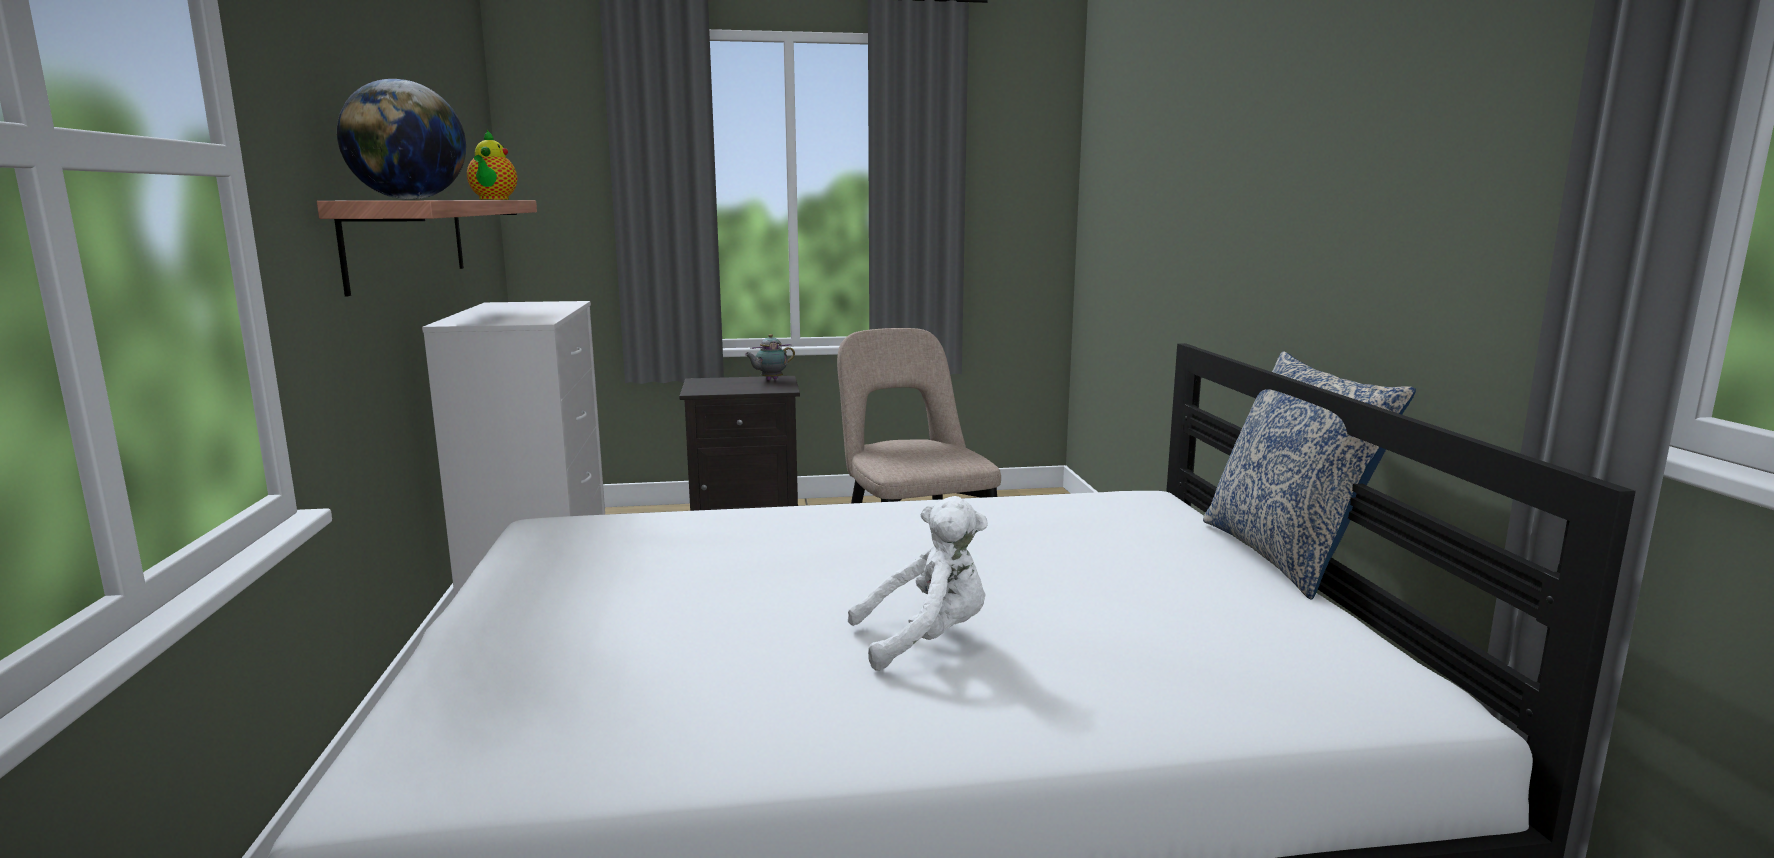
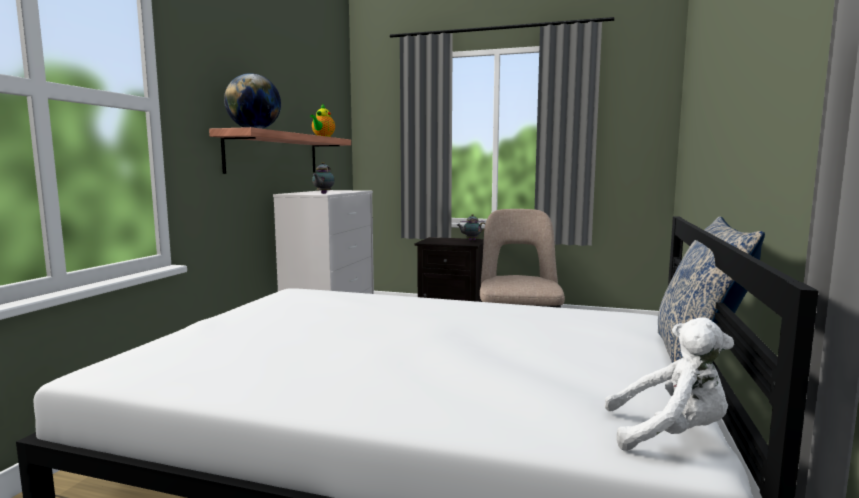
camera: 25 degrees right, 5 degrees down
(531, 319) = (323, 193): none -> teapot
(926, 640) = (397, 362): white plush toy -> white plush toy (670, 434)

